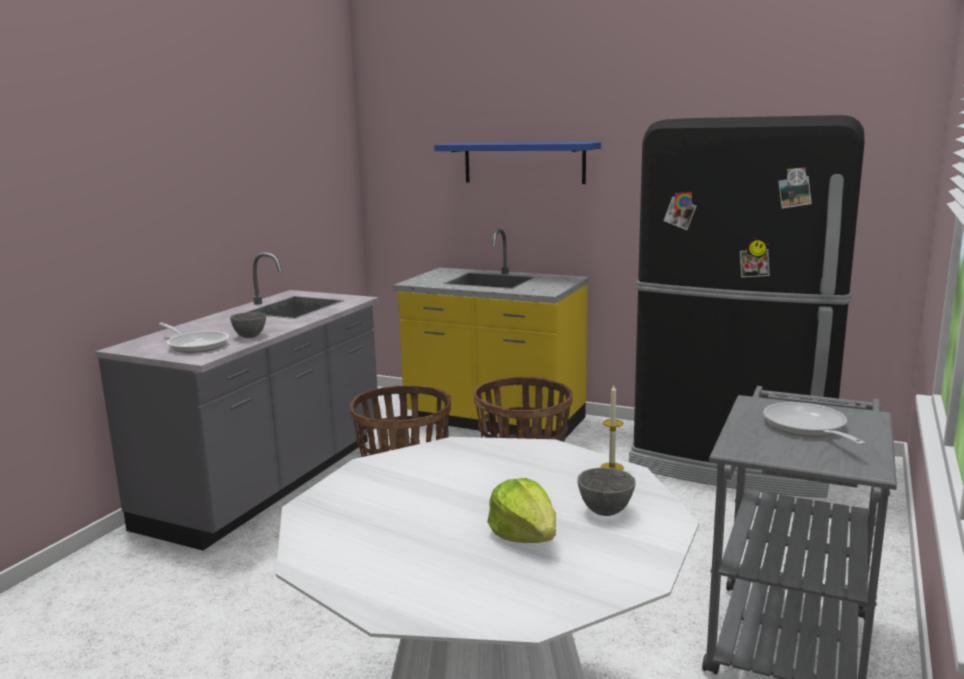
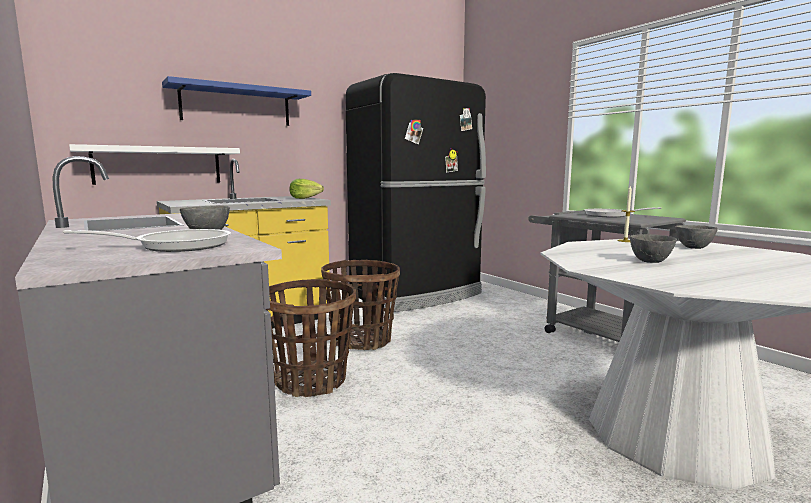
camera: 60 degrees left, 5 degrees down
(445, 490) = (651, 262): none -> grey bowl
(446, 230) = (158, 165): none -> white shelf
(524, 536) = (733, 259): lettuce -> lettuce (305, 198)

